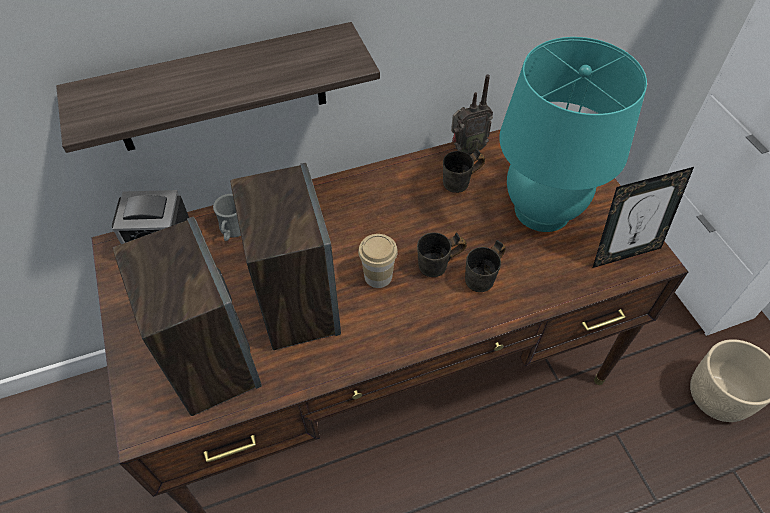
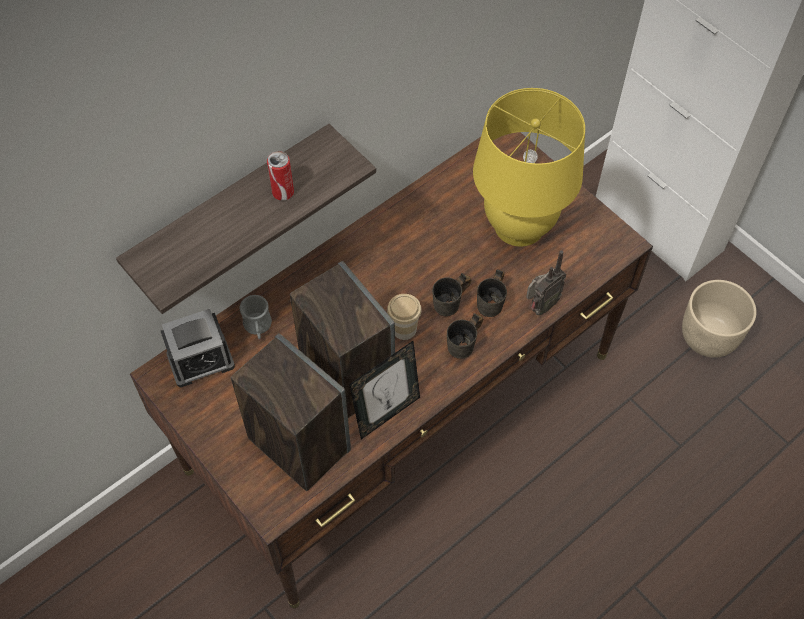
camera: 20 degrees left, 5 degrees up
(265, 69) = (283, 192): none -> can
(462, 184) = (442, 221): grey mug -> grey mug (466, 346)
(466, 149) = (432, 184): radio -> radio (540, 306)
(542, 210) = (519, 225): turquoise table lamp -> yellow table lamp
(623, 253) = (597, 245): picture frame -> picture frame (387, 413)

